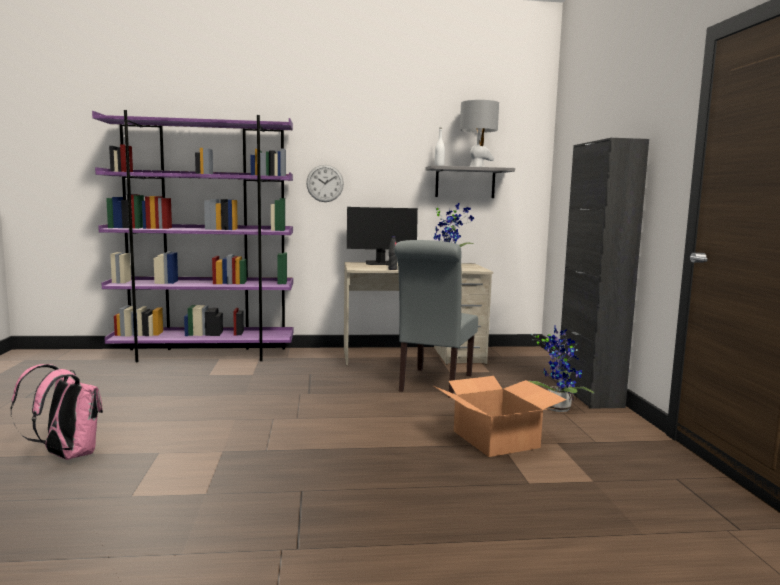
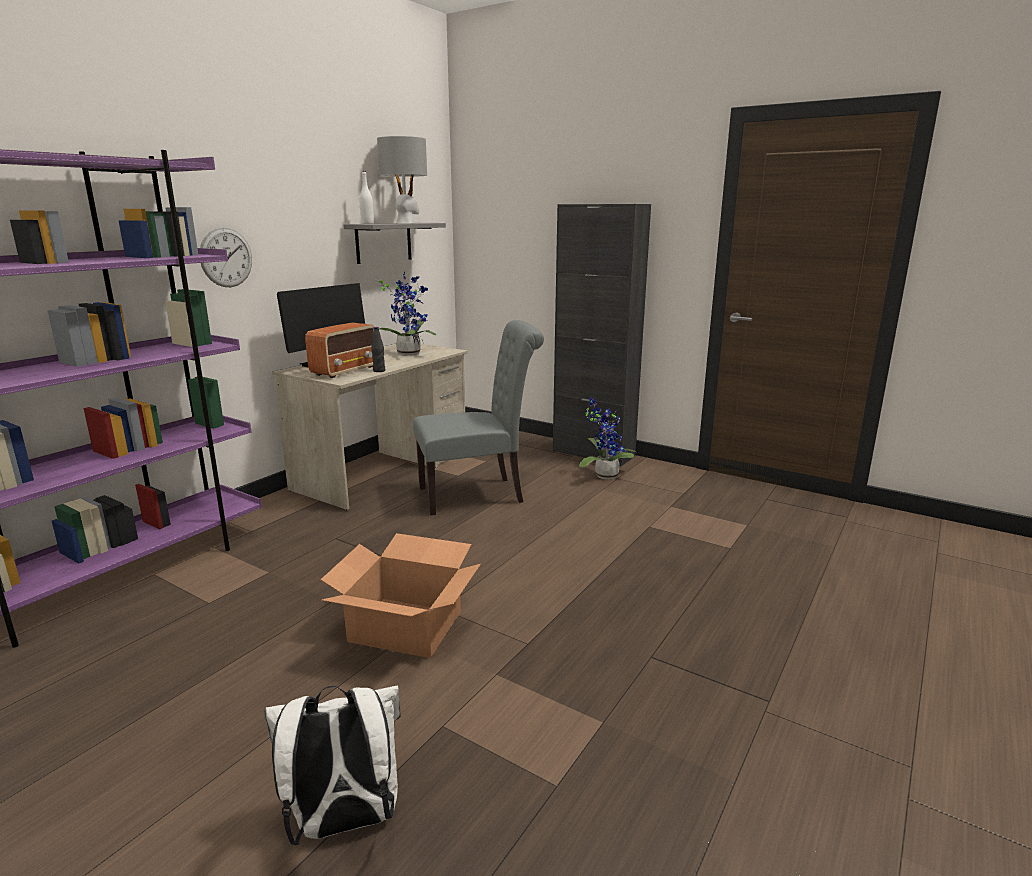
camera: 50 degrees left, 10 degrees up
(66, 455) = (345, 822): pink backpack -> white backpack
(377, 266) = (345, 370): none -> radio
(433, 384) = (477, 494): grey chair -> grey chair turned 75 degrees counterclockwise
(496, 439) = (637, 523): cardboard box -> cardboard box (406, 625)

